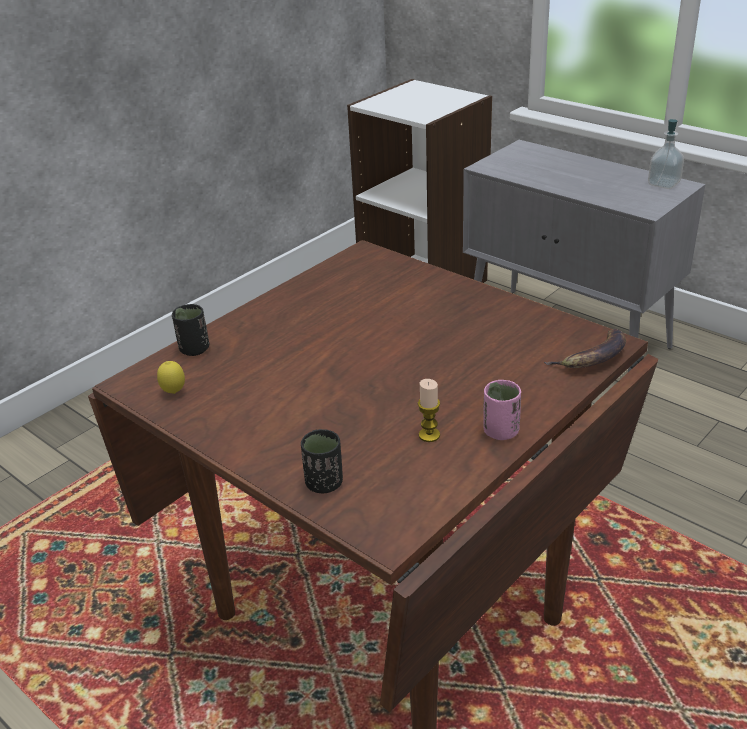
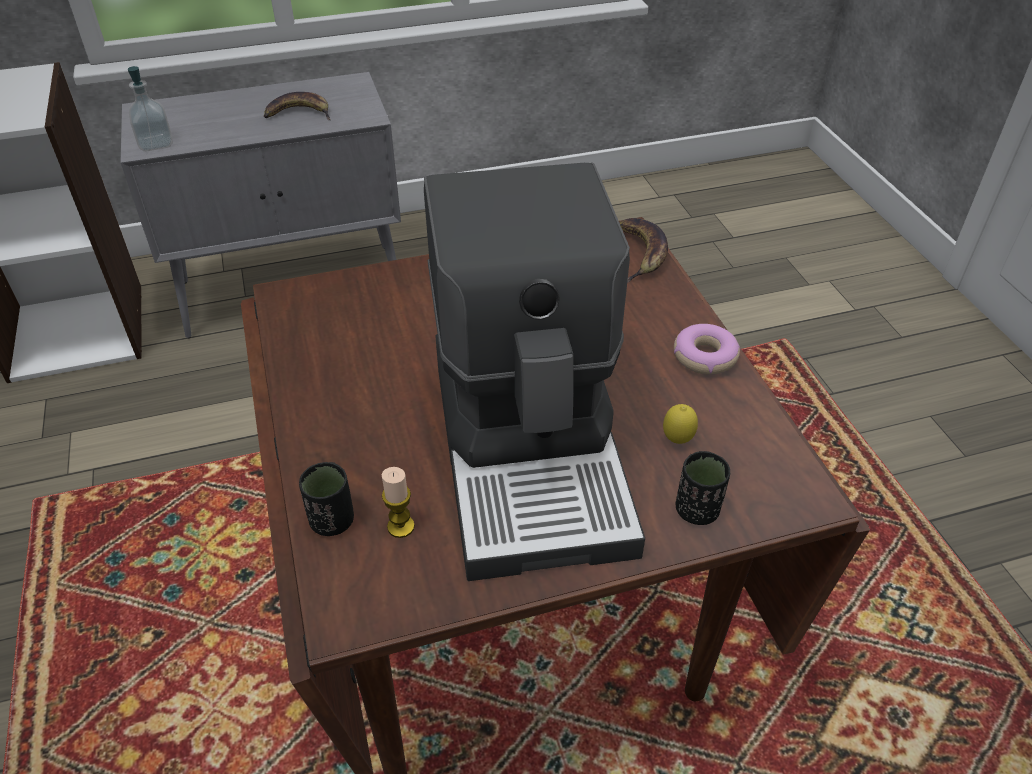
camera: 60 degrees left, 10 degrees up
(174, 393) = (413, 577): lemon -> lemon (677, 441)
(315, 394) = (534, 452): none -> coffee machine
(429, 435) = (674, 402): candle -> candle (401, 526)
(500, 432) = (704, 356): pink cup -> donut
(607, 188) = (299, 113): none -> banana
(663, 184) = (338, 87): soap dispenser -> soap dispenser (156, 144)

